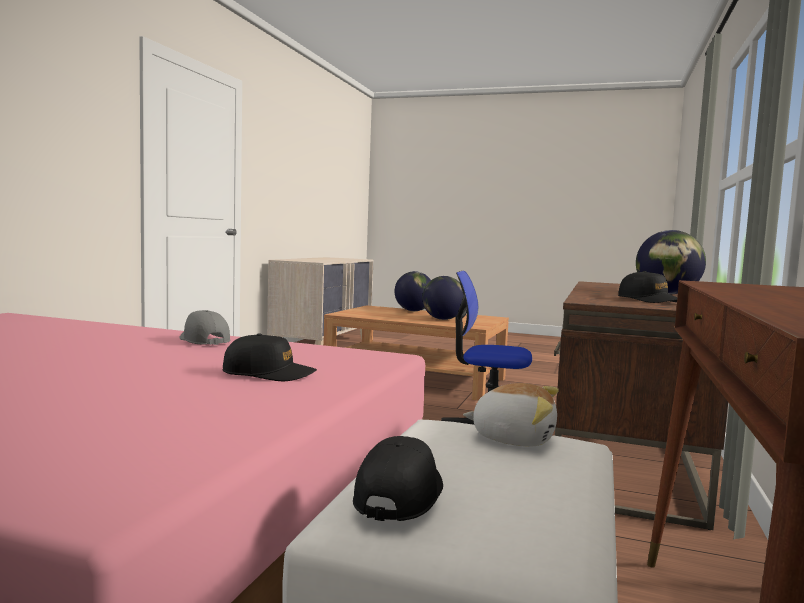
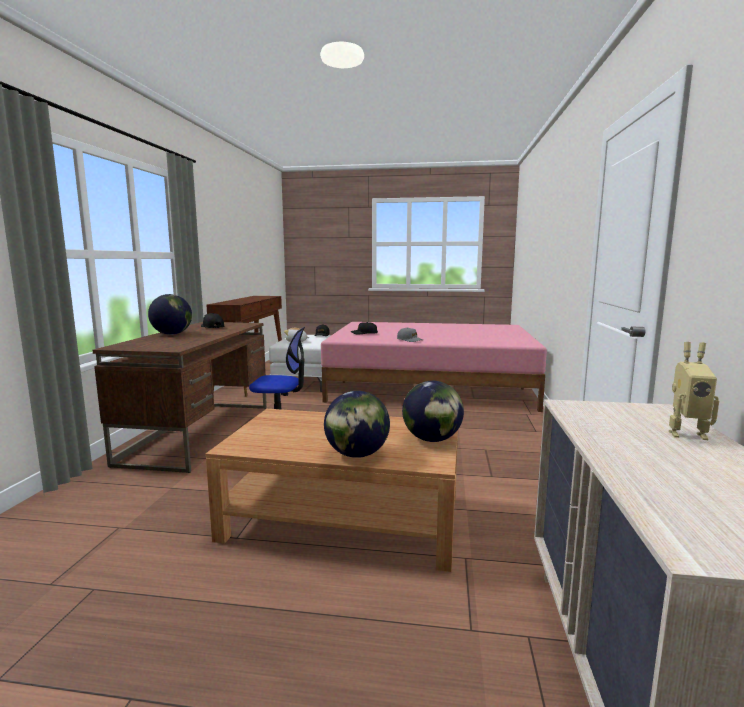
camera: 170 degrees right, 5 degrees up
(301, 259) = (685, 433): none -> toy robot
(443, 319) = (310, 427): globe -> globe (432, 439)

